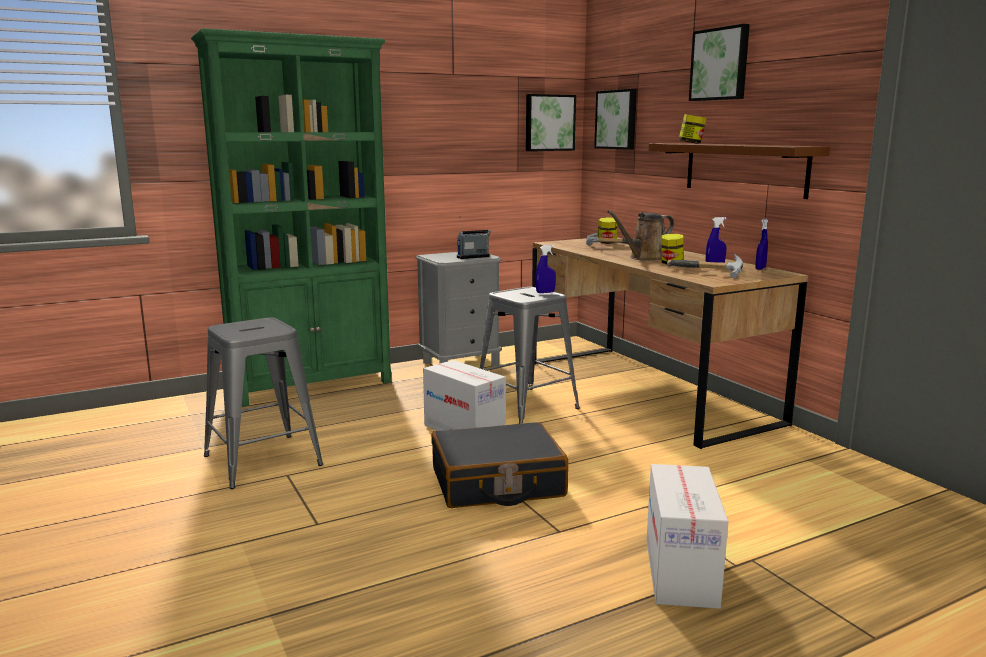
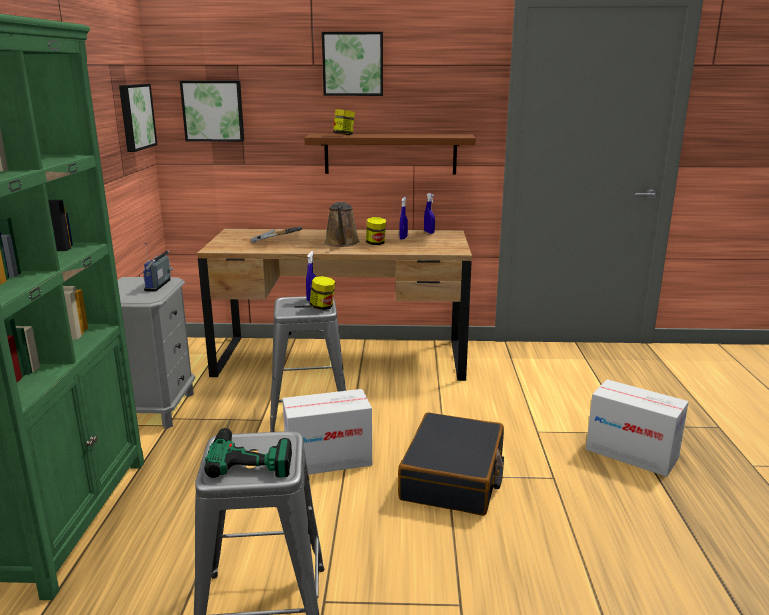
camera: 60 degrees left, 5 degrees up
(256, 326) = (252, 452): none -> power drill
(607, 243) = (254, 236): jar -> jar (322, 307)
(706, 273) = (426, 245): hammer -> none

